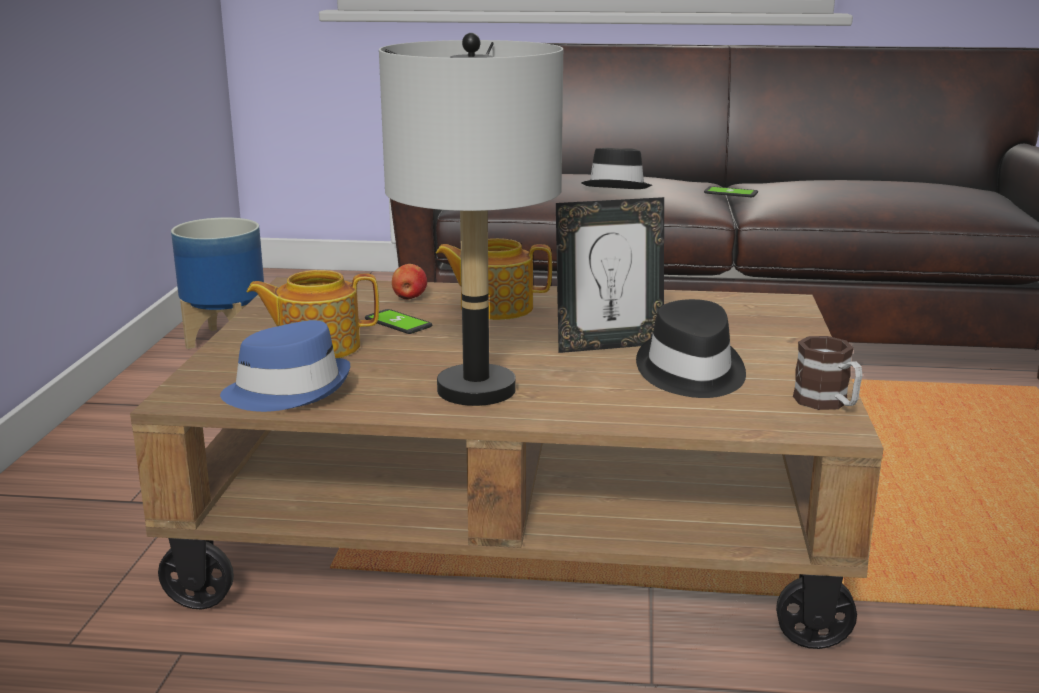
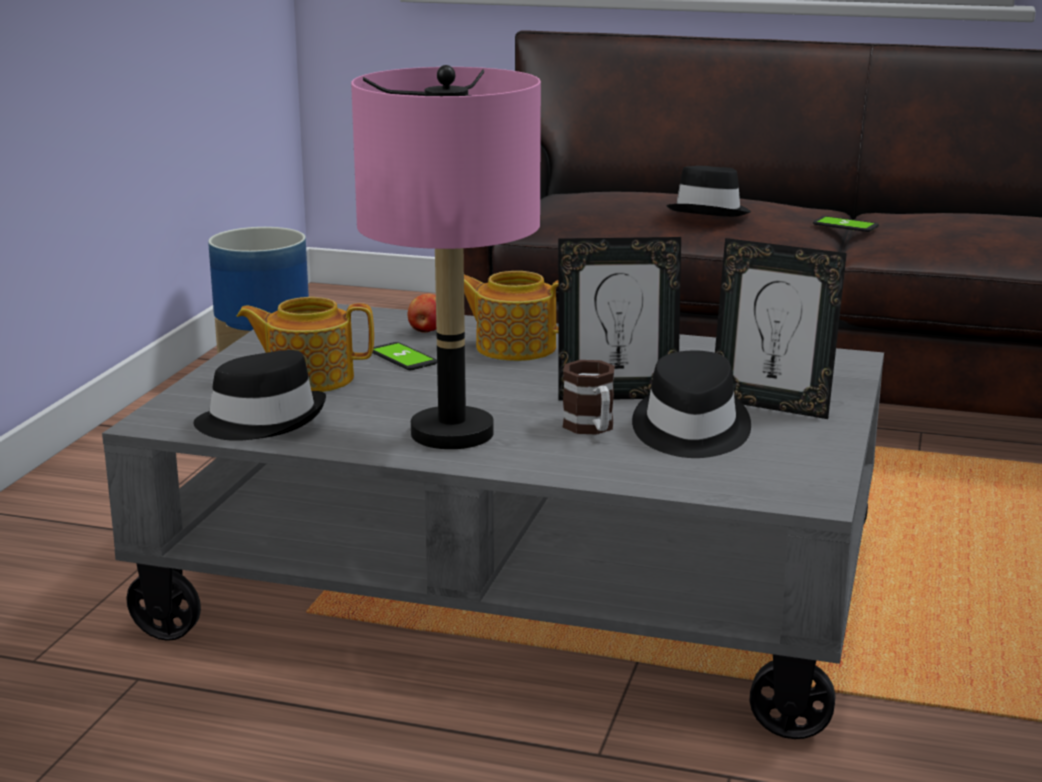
camera: 10 degrees right, 0 degrees up
(288, 390) = (262, 421): blue hat -> black hat
(475, 390) = (451, 433): grey table lamp -> pink table lamp
(520, 520) = (522, 582): brown coffee table -> grey coffee table
(748, 345) = (771, 405): none -> picture frame
(828, 404) = (820, 473): mug -> mug (592, 429)

